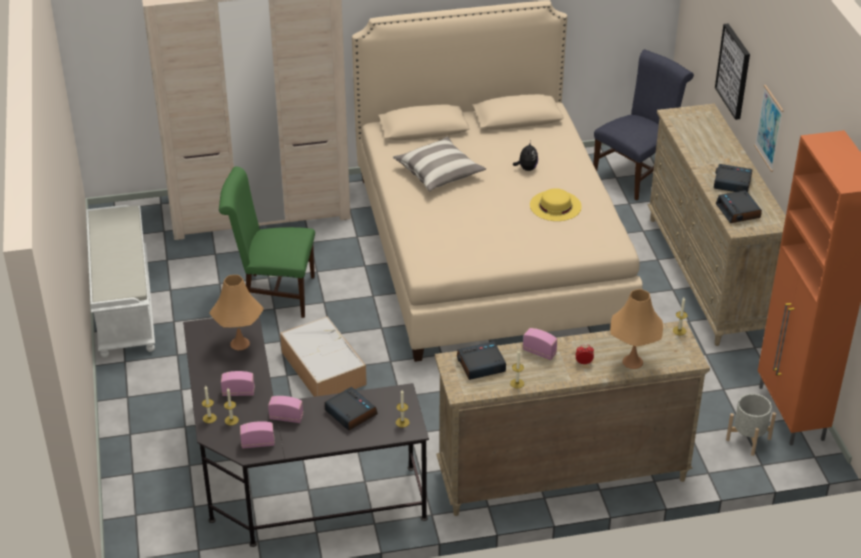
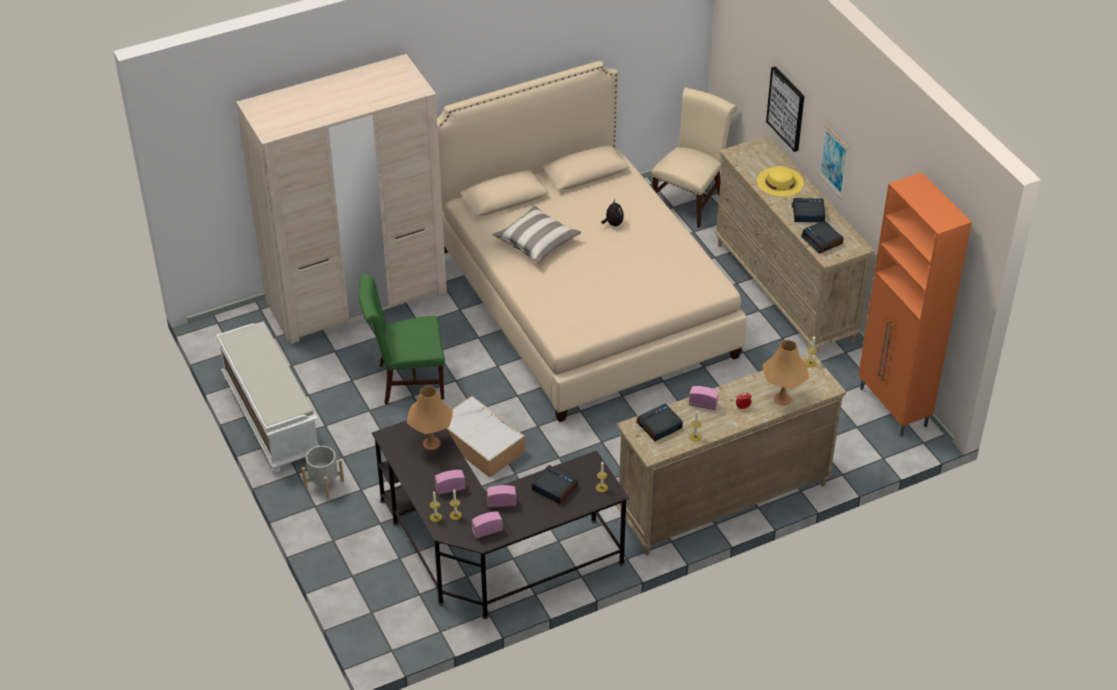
camera: 15 degrees left, 5 degrees up
(555, 205) = (652, 257): yellow hat -> yellow hat (780, 181)
(636, 174) = (690, 201): blue chair -> beige chair
(748, 439) = (865, 438): grey planter -> grey planter (324, 485)

